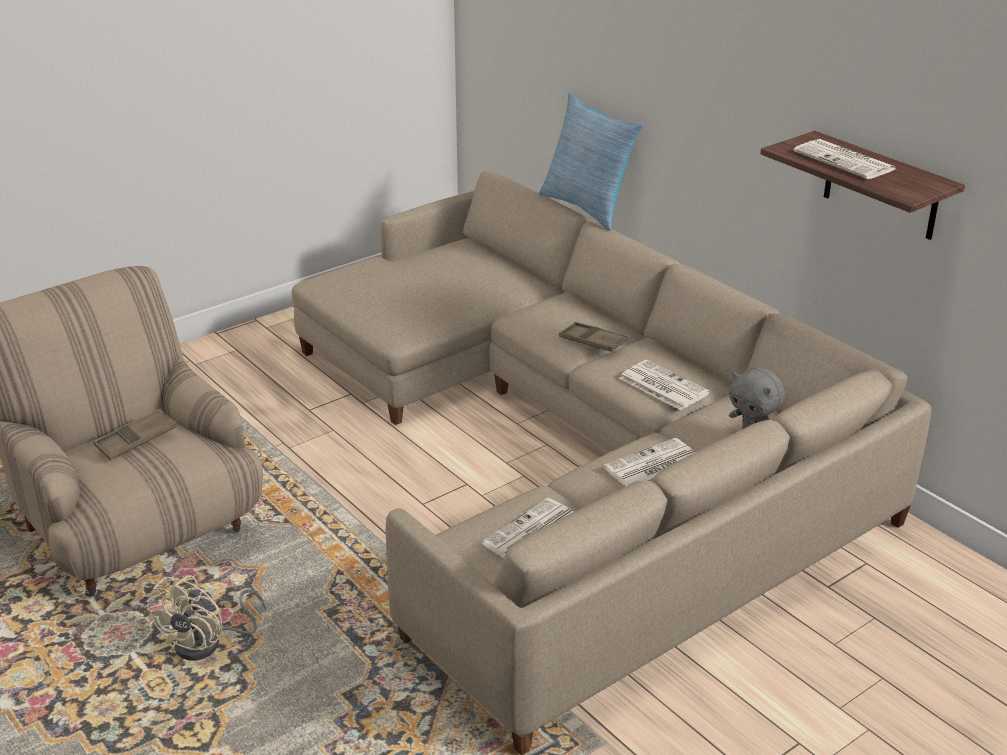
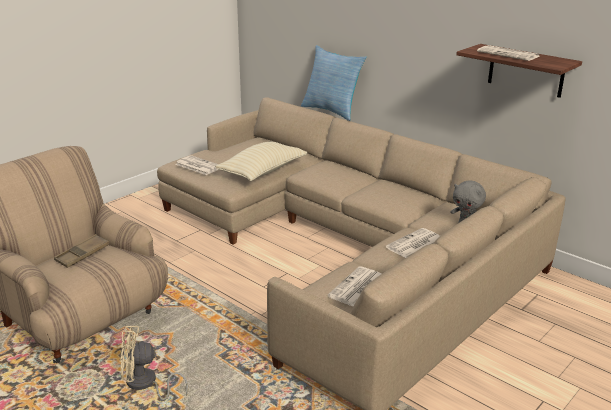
camera: 10 degrees left, 5 degrees down
(208, 644) = (145, 384): beige fan -> beige fan turned 75 degrees clockwise
(455, 308) = (262, 172): none -> beige pillow
(593, 341) = (351, 182): brown tray -> none
(662, 386) = (401, 202): newspaper -> newspaper (198, 166)

